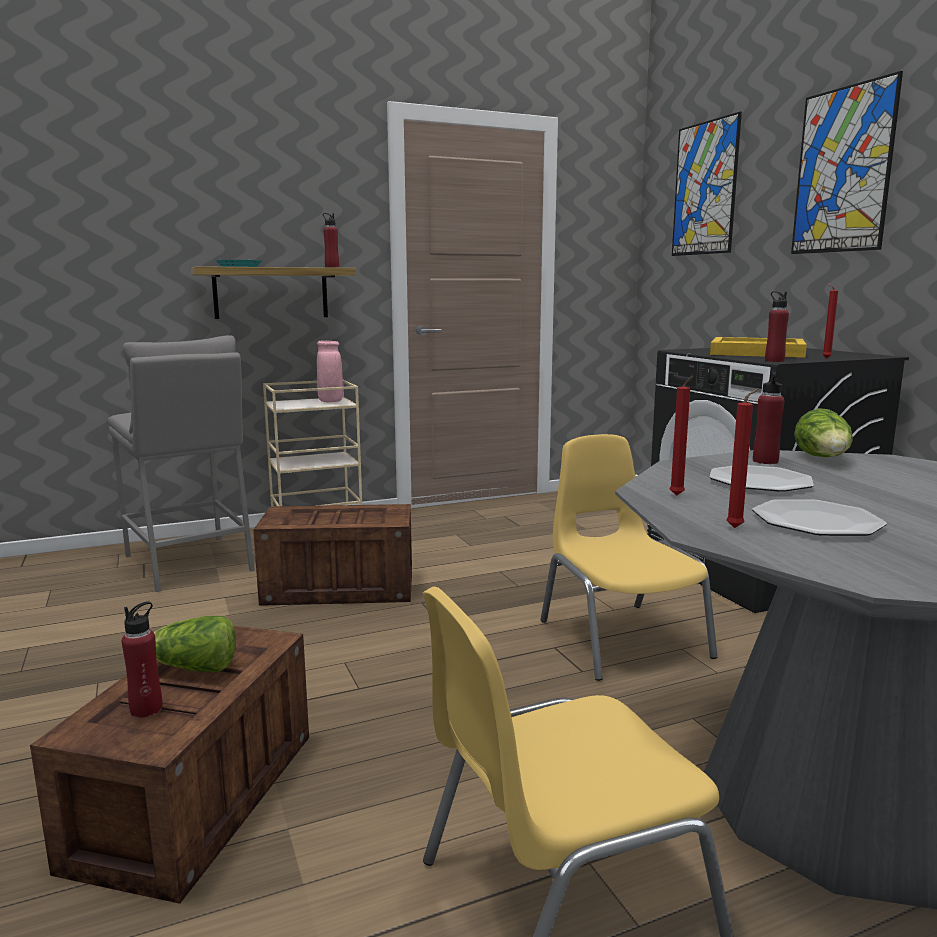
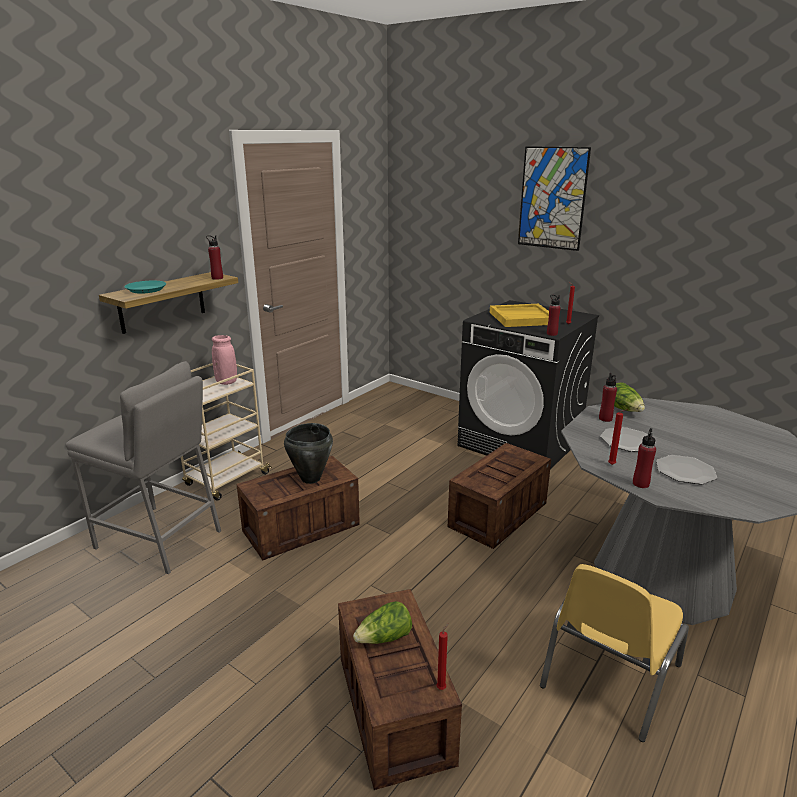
camera: 30 degrees left, 10 degrees up
(146, 709) = (399, 675): red bottle -> red bottle (640, 484)
(353, 517) = (310, 478): none -> black cooking pot
(621, 638) = (499, 514): yellow chair -> crate
(705, 189) = (446, 188): picture -> none
(737, 527) = (665, 486): red candle -> red candle (442, 687)

